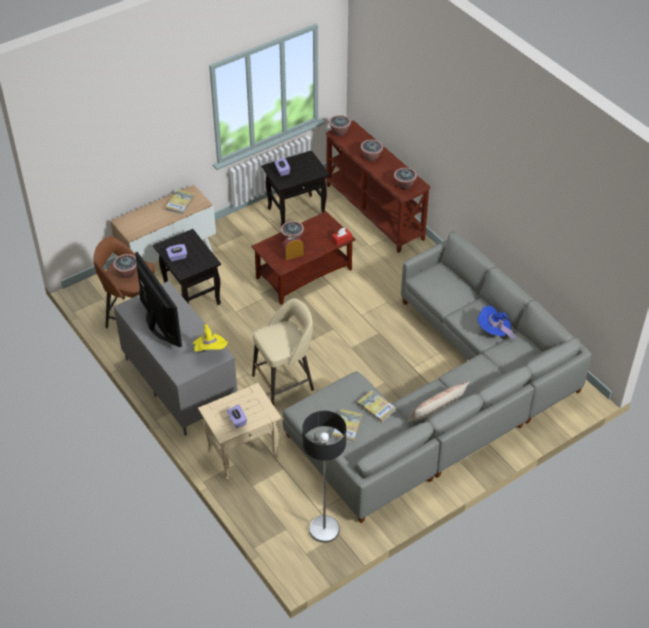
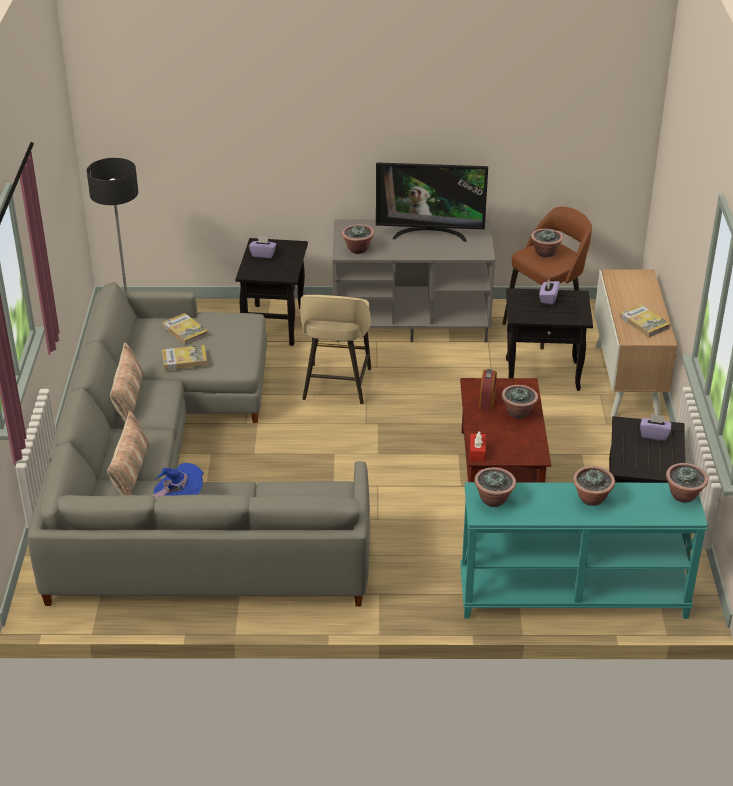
camera: 125 degrees right, 10 degrees down
(210, 351) = (357, 249): yellow hat -> potted plant
(243, 453) = (275, 326): beige side table -> black side table
(375, 212) = (572, 598): brown console table -> turquoise console table
(495, 364) = (130, 472): none -> pillow

